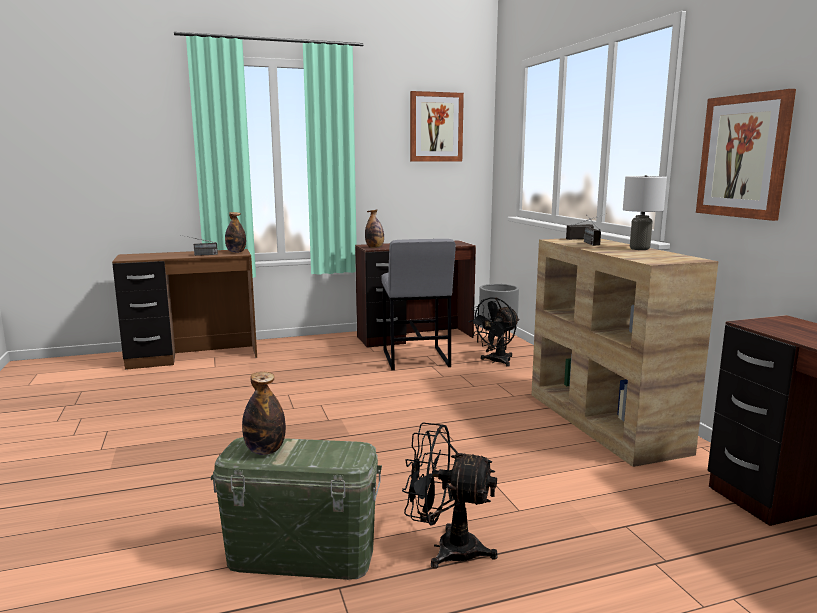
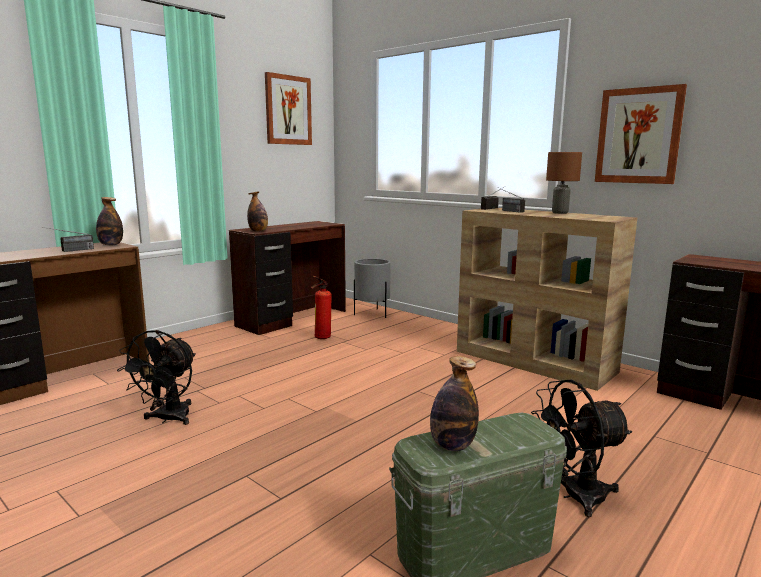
camera: 30 degrees left, 0 degrees up
(416, 359) = (320, 338): grey stool -> fire extinguisher
(496, 361) = (392, 329): black fan -> black fan (168, 419)
(638, 249) = (559, 213): white table lamp -> brown table lamp

